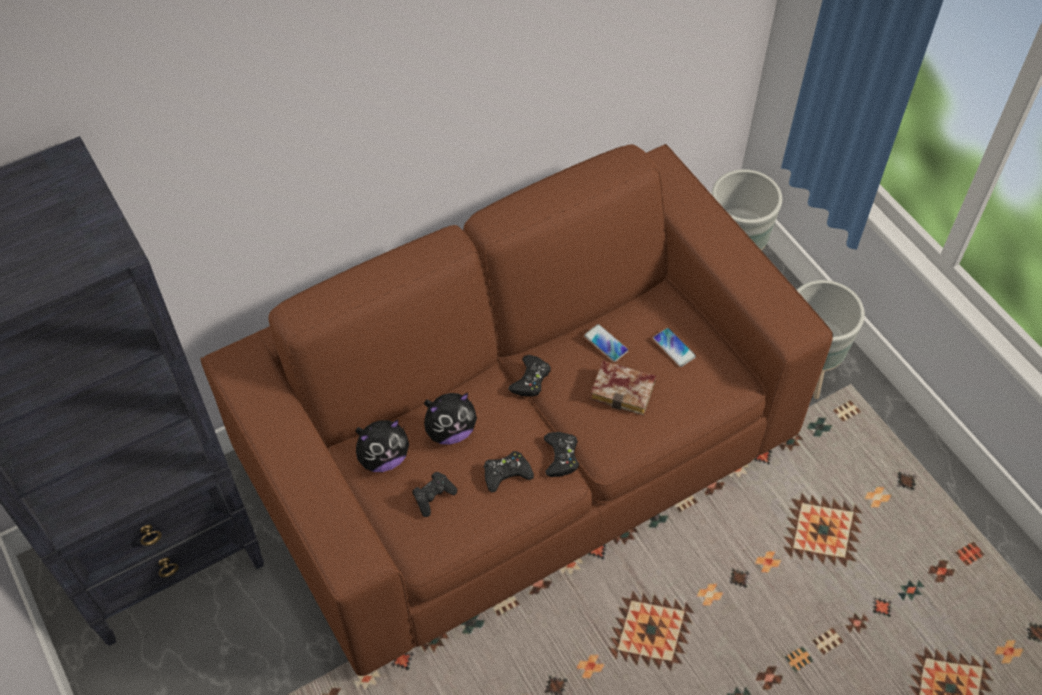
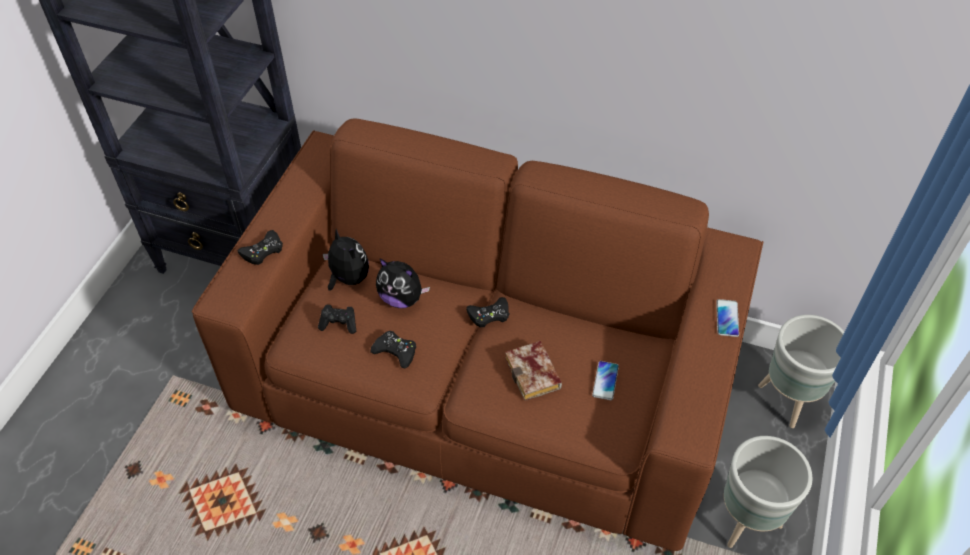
camera: 50 degrees right, 5 degrees down
(383, 458) = (348, 278): plush toy -> plush toy turned 150 degrees counterclockwise
(561, 456) = (440, 374): black game controller -> black game controller (263, 251)
(606, 343) = (564, 337): phone -> phone (727, 318)

